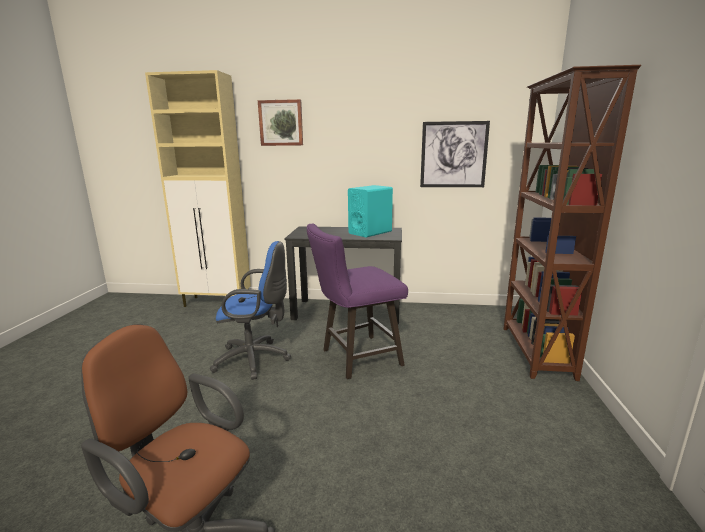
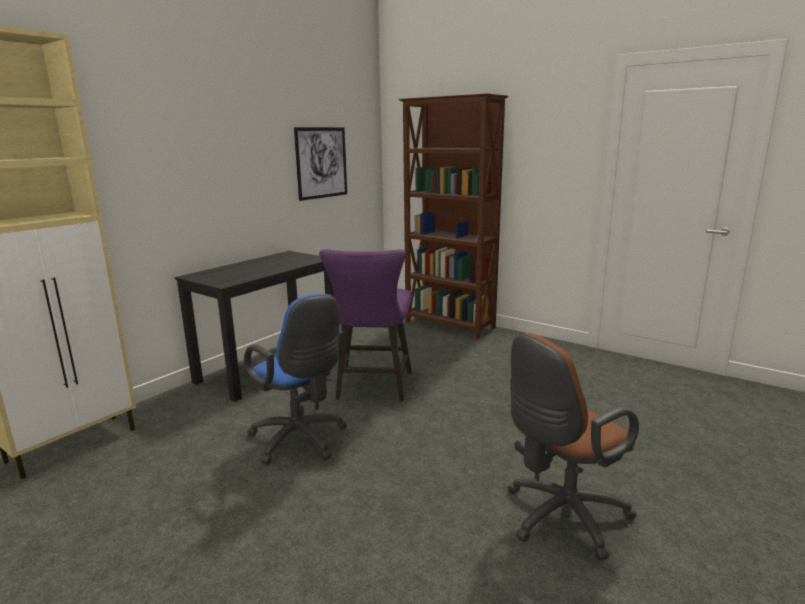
camera: 60 degrees left, 0 degrees up
(256, 359) = (301, 441): blue office chair -> blue office chair turned 105 degrees clockwise
(281, 123) = (132, 125): picture -> none
(370, 232) = (282, 260): turquoise speaker -> none

